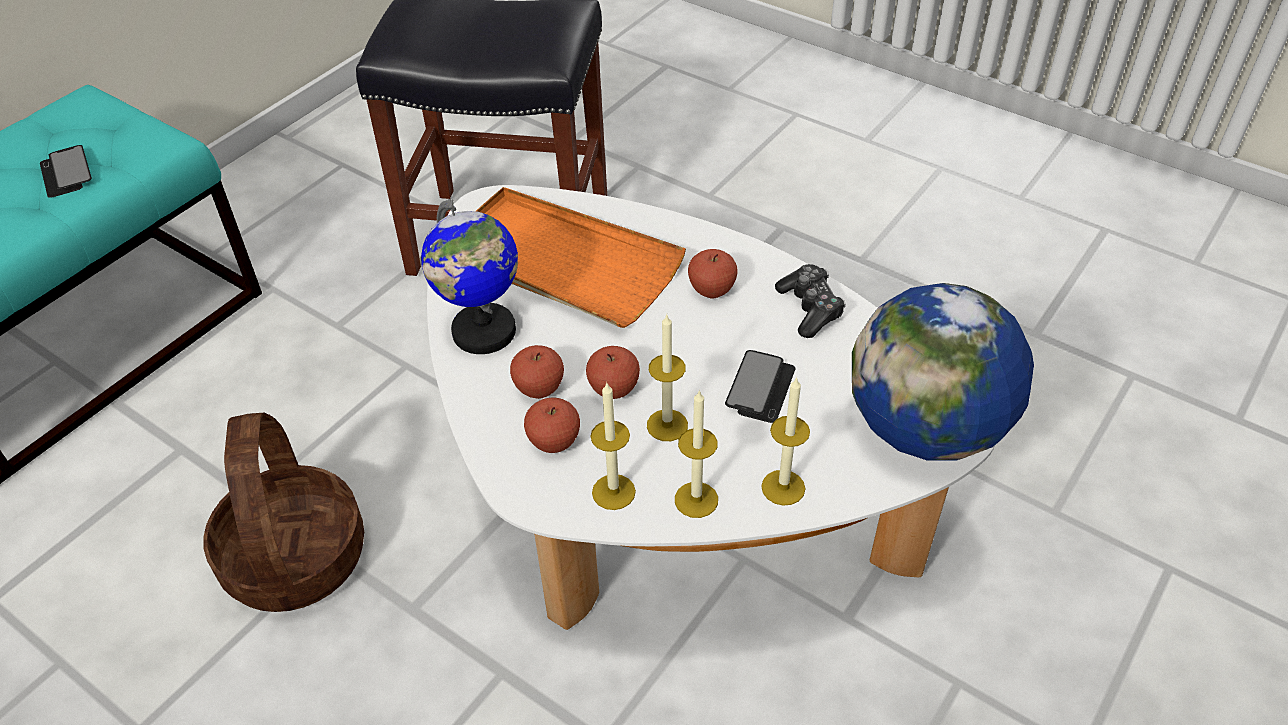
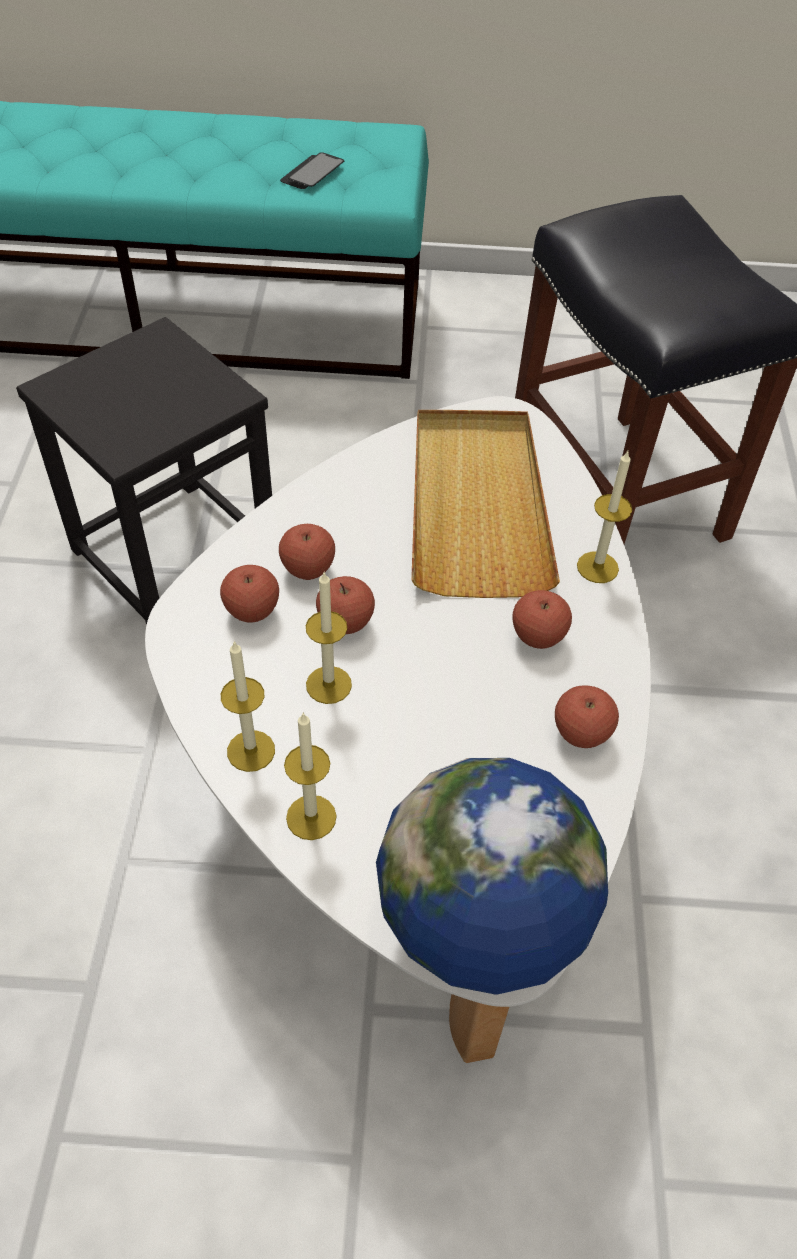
camera: 55 degrees right, 5 degrees up
(294, 556) = (174, 553): basket -> black stool
(483, 332) = (347, 497): globe -> none
(560, 263) = (477, 505): orange tray -> beige tray
(613, 492) = (221, 682): candle -> candle (597, 567)
(760, 388) = (431, 739): phone -> none
(810, 308) = (581, 733): game controller -> apple

